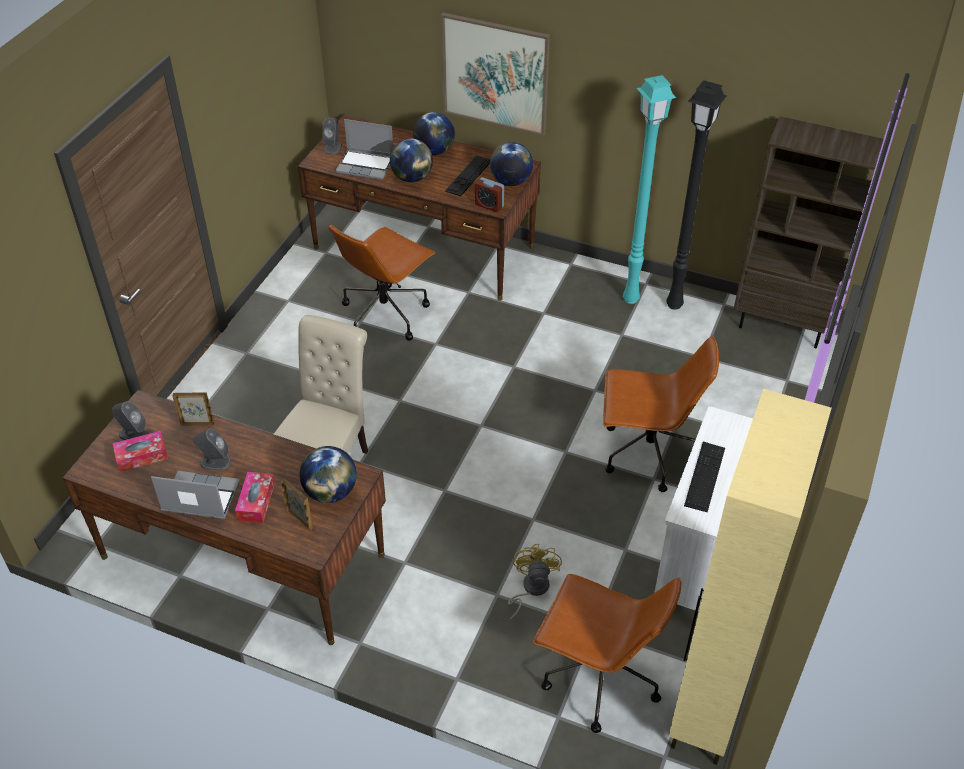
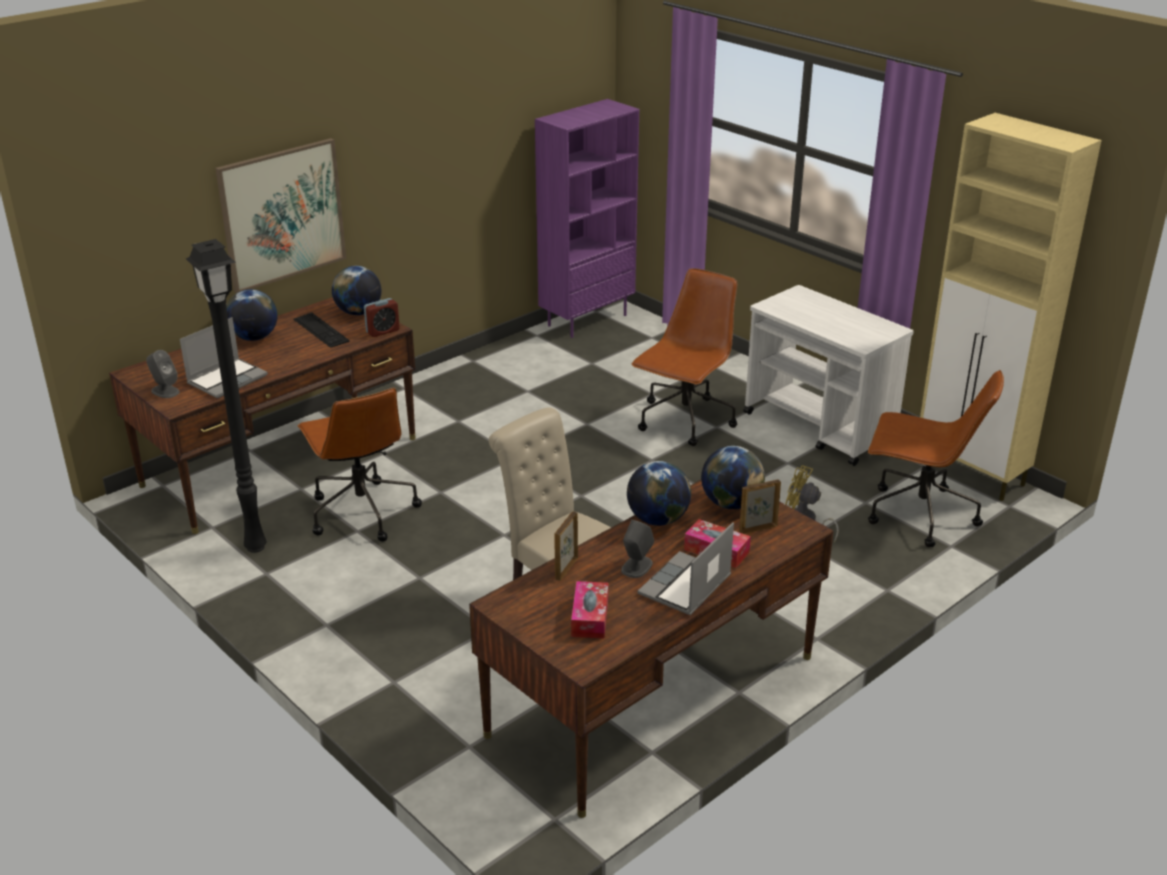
camera: 65 degrees left, 15 degrees down
(133, 434) = (547, 618): grey speaker -> none
(412, 178) = (285, 359): globe -> globe (658, 520)
(598, 677) = (918, 515): brown office chair -> brown office chair turned 60 degrees clockwise
(629, 299) = (484, 374): turquoise floor lamp -> none
(673, 304) = (513, 356): black floor lamp -> black floor lamp (253, 547)
(705, 476) = (828, 327): keyboard -> none
(782, 325) = (587, 320): brown bookcase -> purple bookcase

